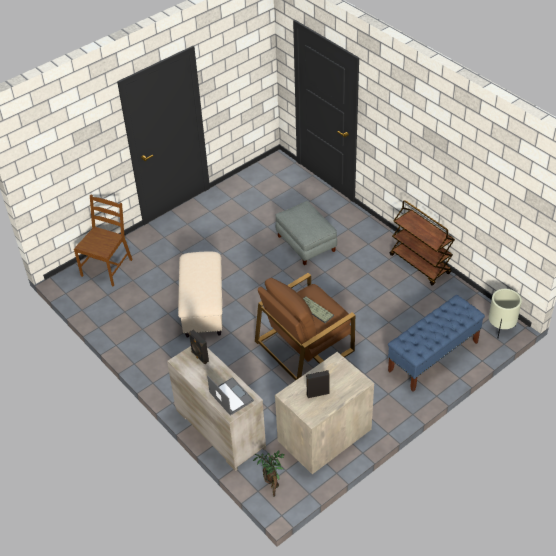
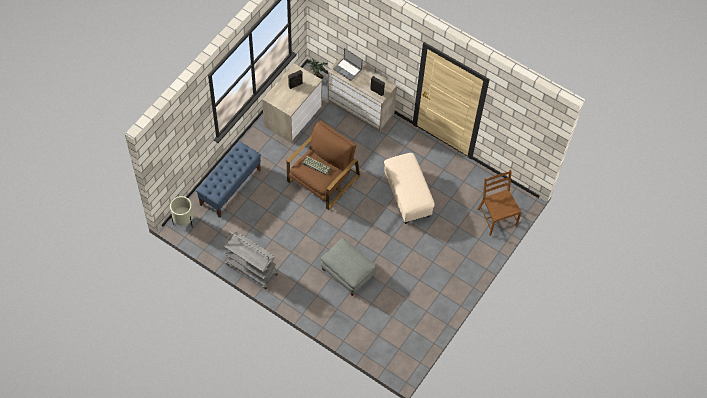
camera: 160 degrees right, 15 degrees up
(107, 267) = (496, 217): brown chair -> brown chair turned 150 degrees clockwise
(420, 264) = (251, 269): brown cart -> grey cart

